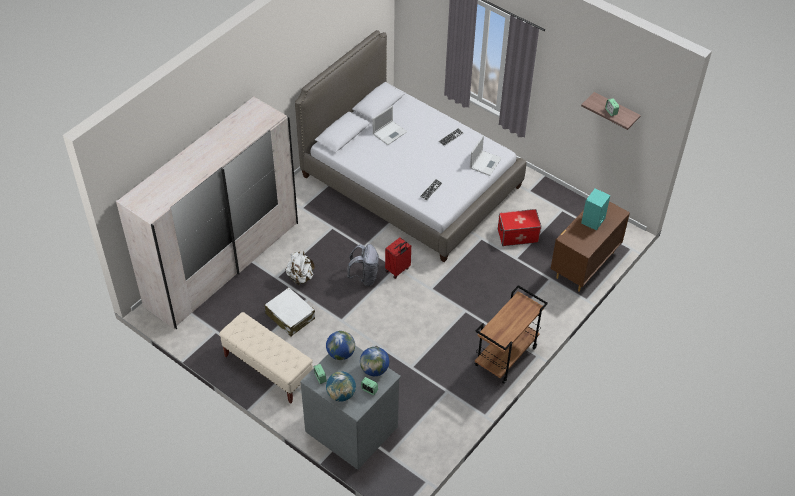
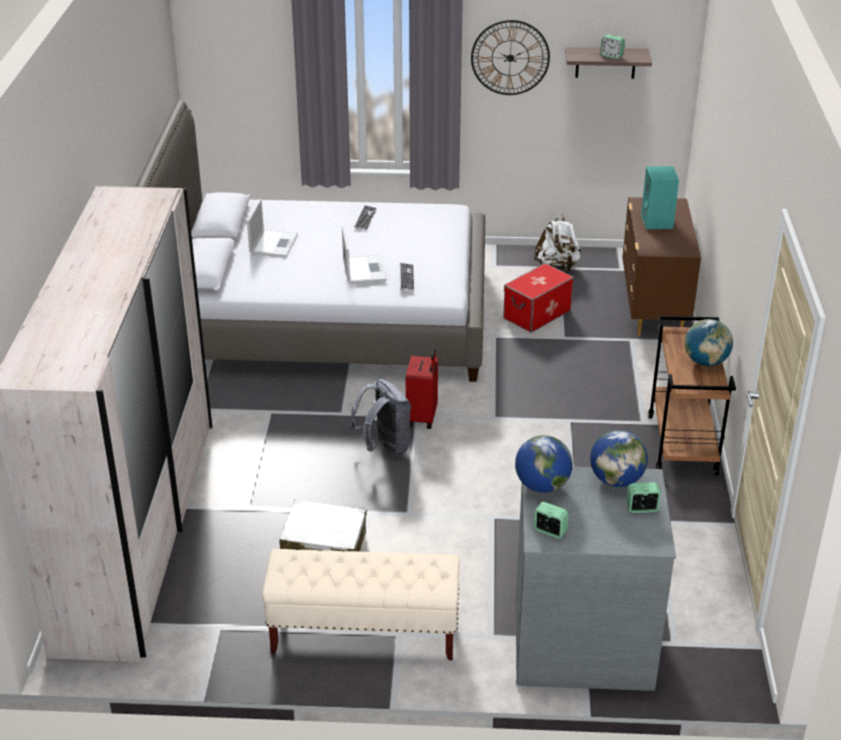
camera: 35 degrees left, 15 degrees down
(300, 277) = (286, 491): white backpack -> white backpack (557, 266)
(341, 394) = (608, 535): globe -> globe (705, 362)
(485, 162) = (443, 225): laptop -> laptop (364, 269)
(563, 82) = (510, 57): none -> wall clock

